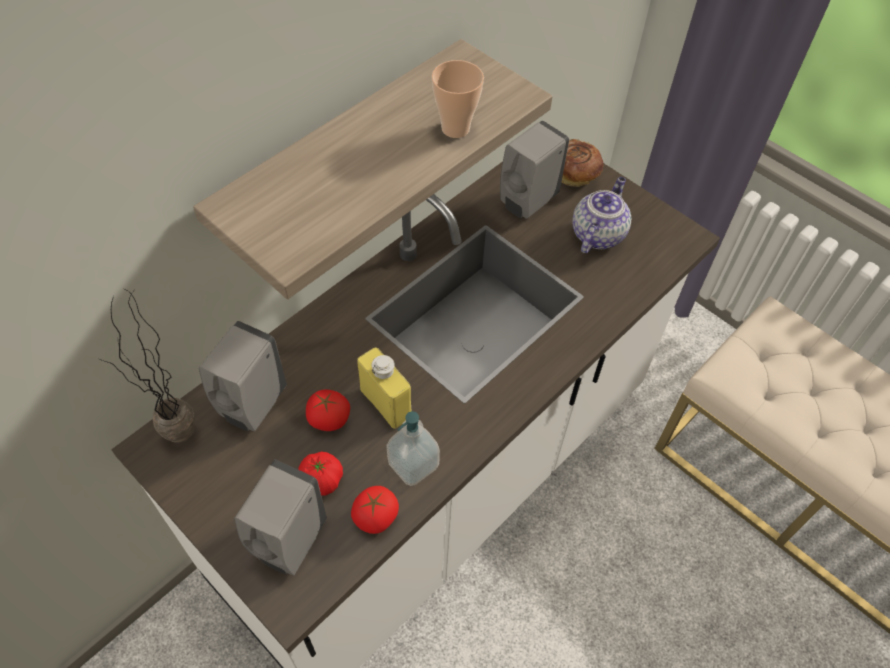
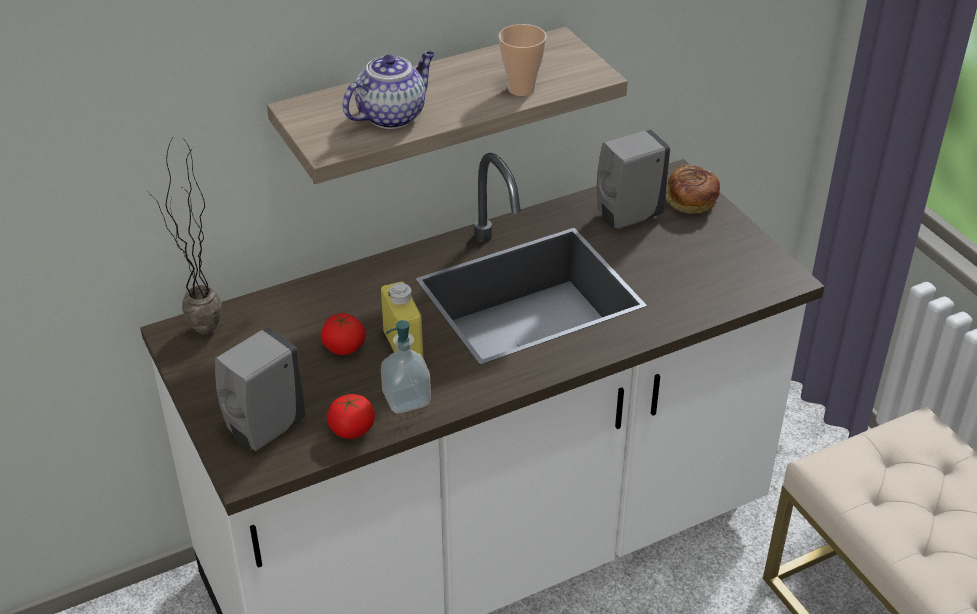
camera: 20 degrees right, 15 degrees down
(251, 406) = (277, 323): grey soap dispenser -> none
(321, 480) = (315, 391): tomato -> none
(597, 234) = (689, 257): teapot -> teapot (392, 115)

